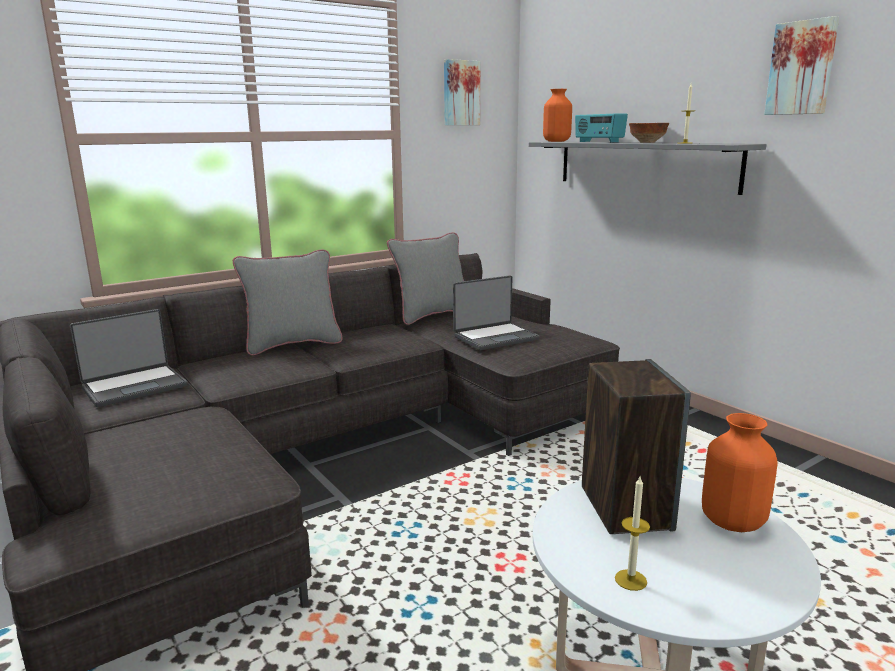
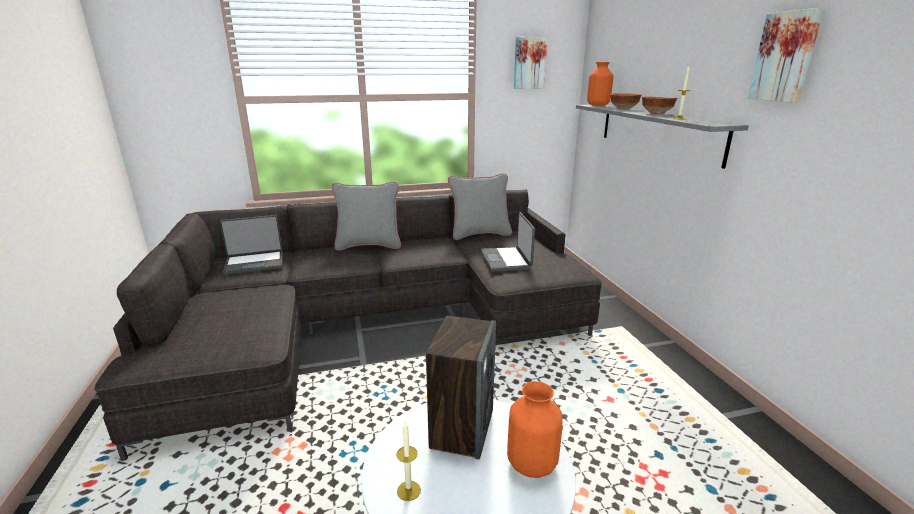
camera: 20 degrees right, 5 degrees up
(495, 337) = (506, 260): laptop -> laptop turned 90 degrees clockwise
(598, 142) = (624, 109): radio -> bowl

